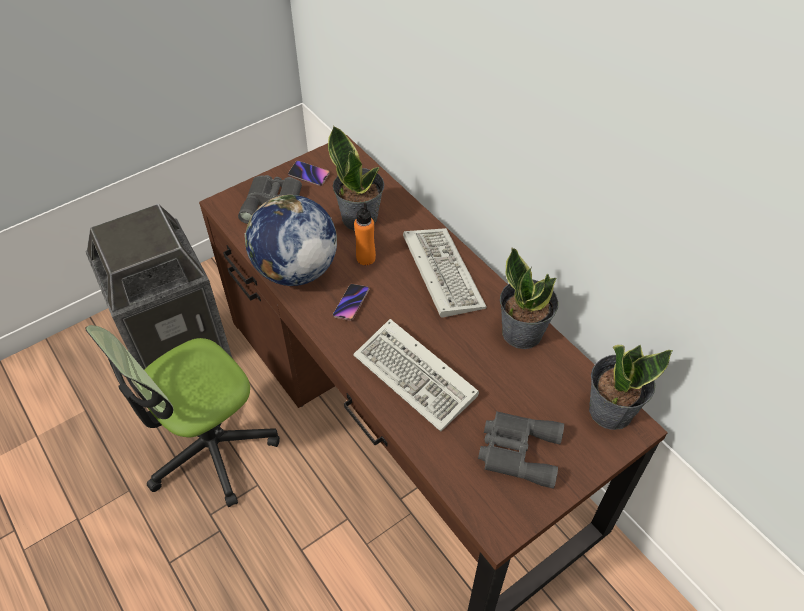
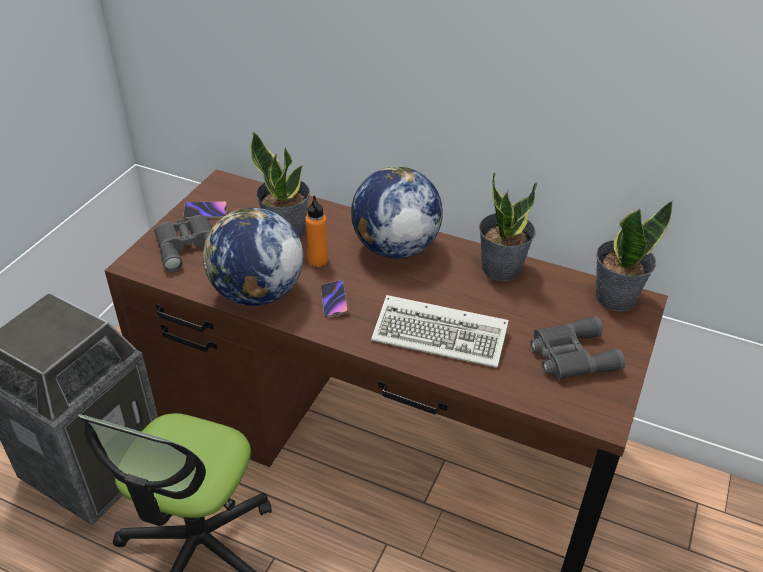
camera: 30 degrees left, 10 degrees down
(440, 272) = (394, 248): keyboard -> globe

